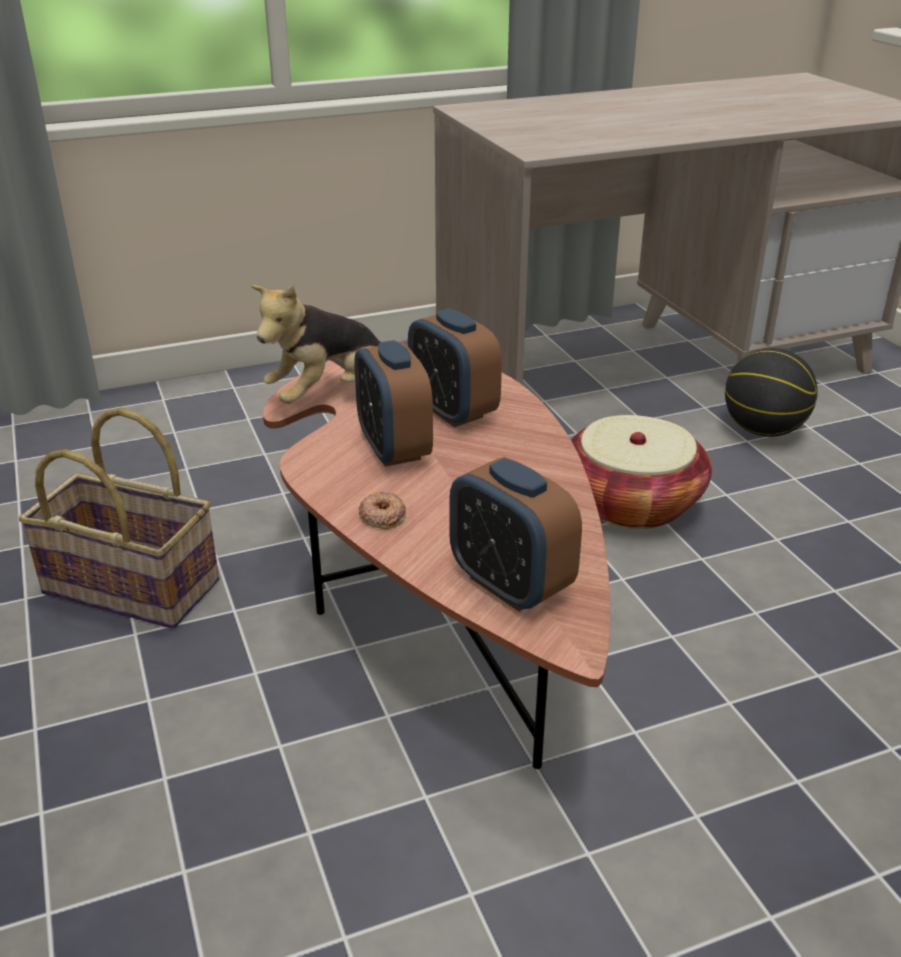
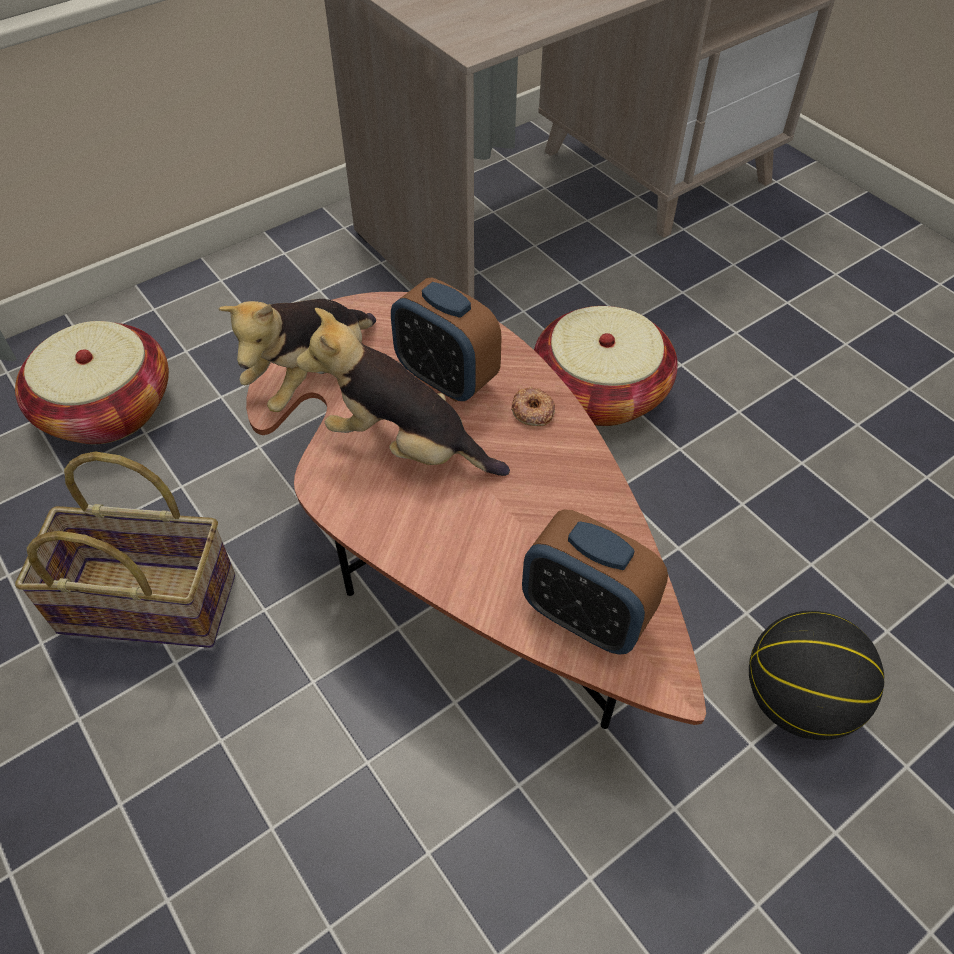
camera: 15 degrees left, 20 degrees up
(161, 448) = (107, 409): none -> basket
(382, 516) = (429, 547): donut -> donut (532, 411)
(394, 449) = (406, 446): alarm clock -> plush toy
(763, 431) = (694, 276): basketball -> basketball (797, 701)

